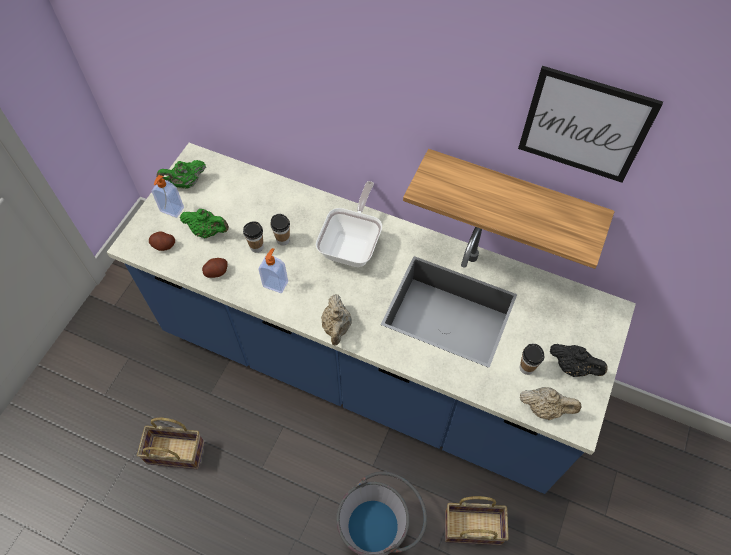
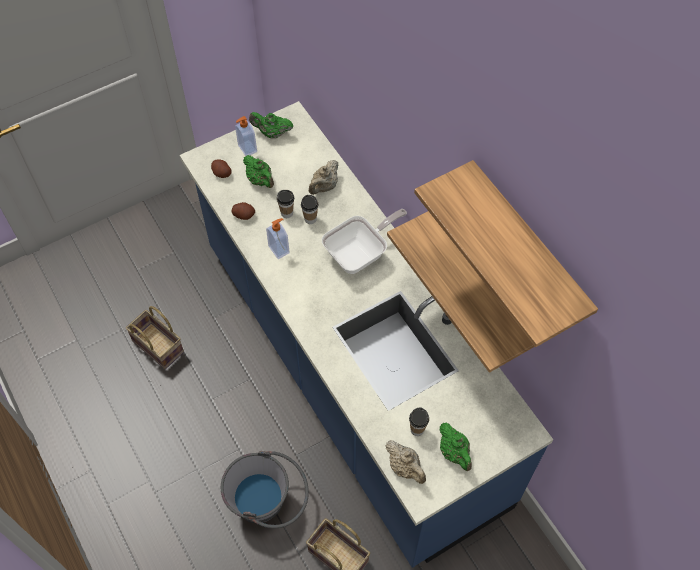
camera: 35 degrees right, 0 degrees up
(337, 328) = (298, 309): beige teapot -> beige teapot (324, 187)
(572, 367) = (454, 452): black teapot -> green teapot
(584, 125) = (527, 249): picture -> shelf

